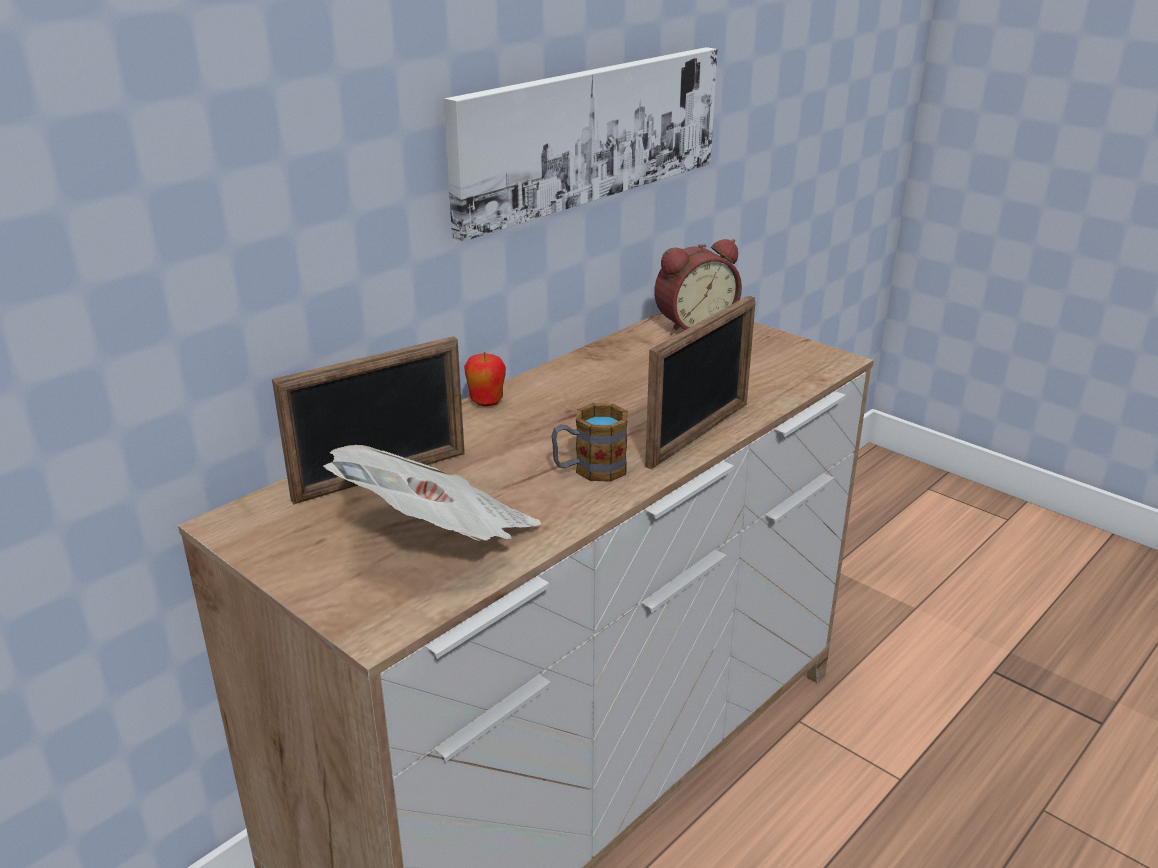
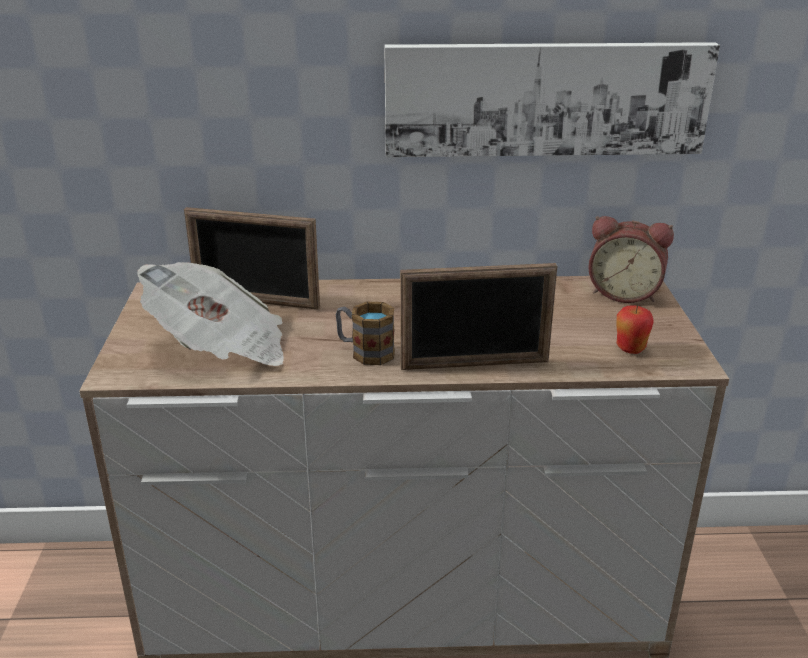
camera: 45 degrees right, 0 degrees up
(486, 402) = (386, 286): apple -> apple (630, 349)

